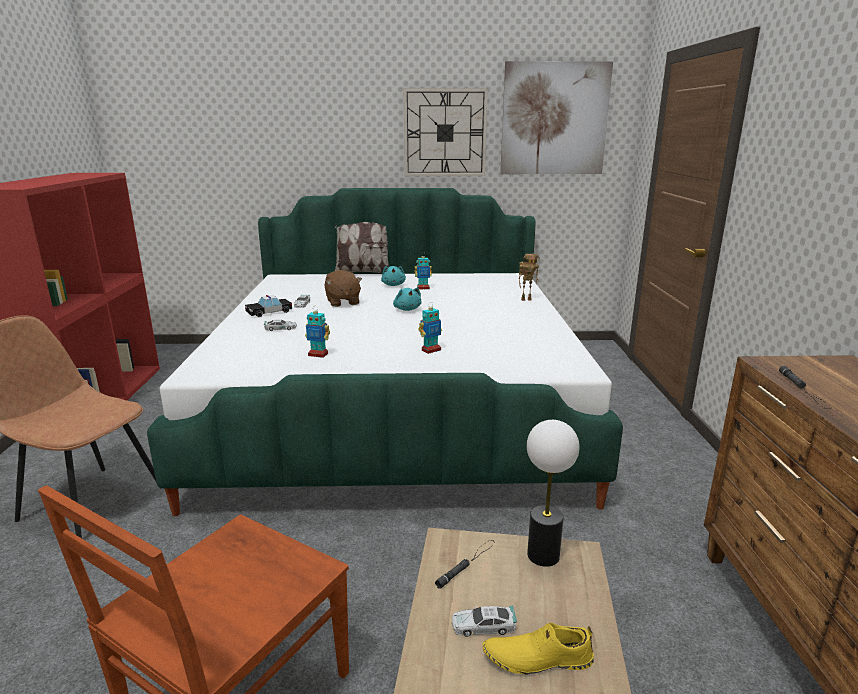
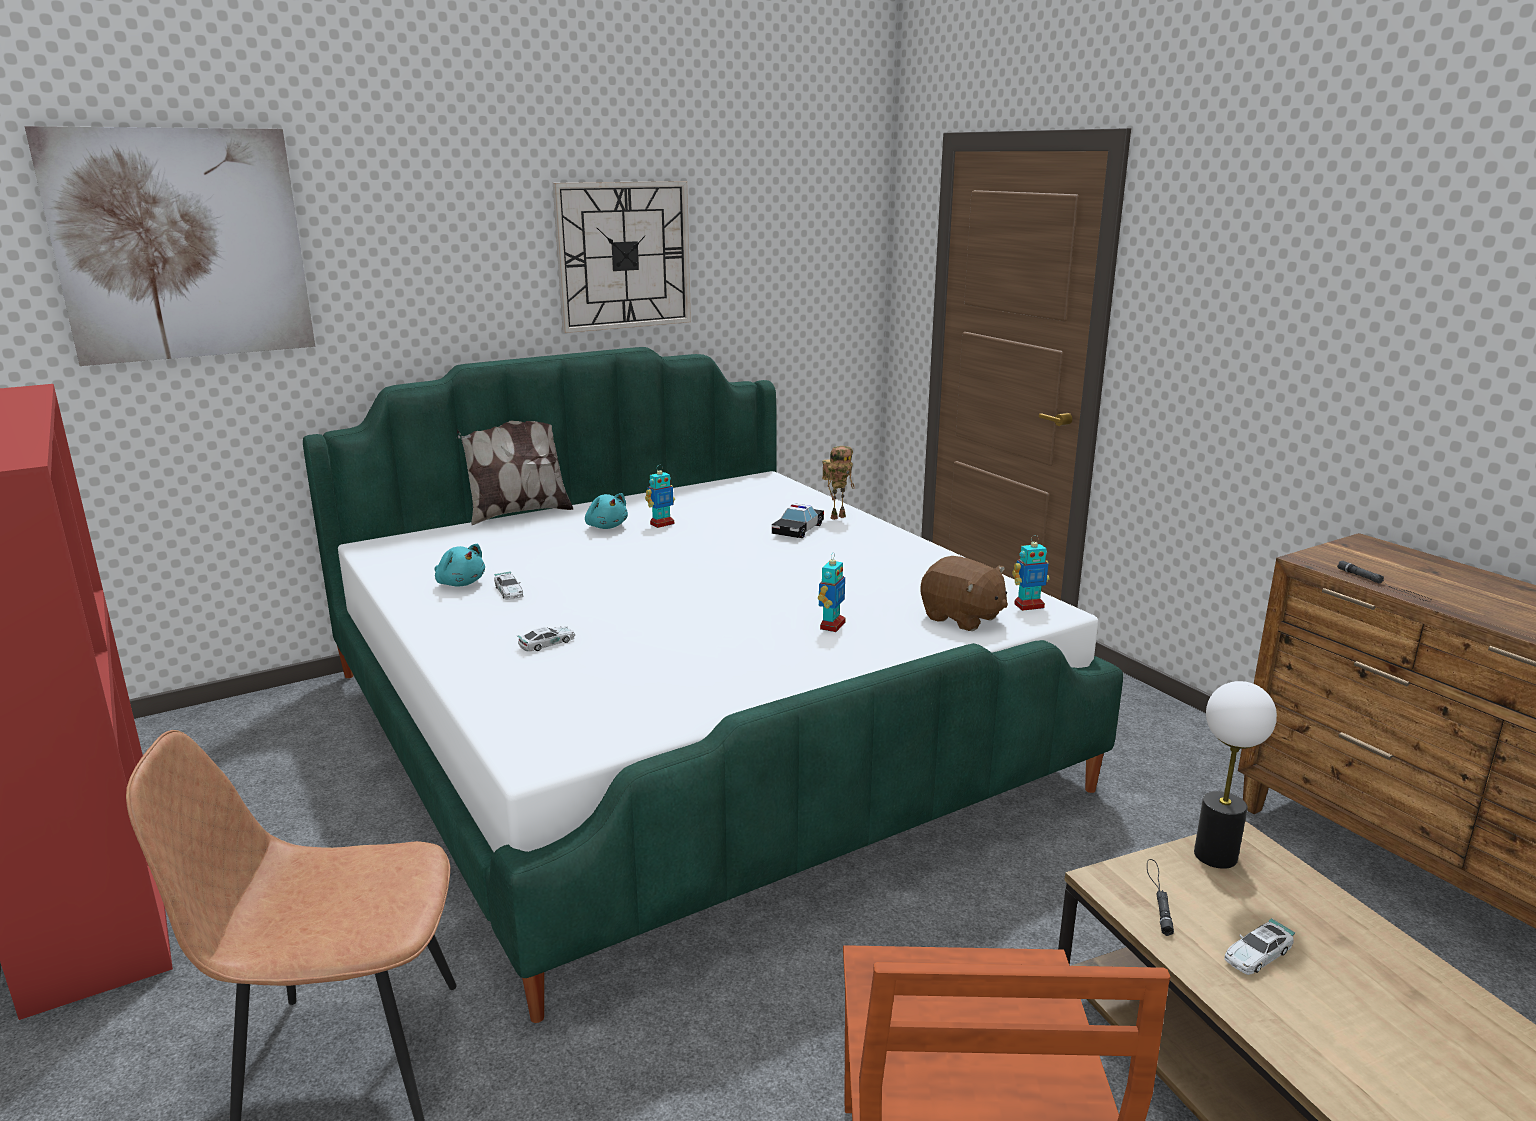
camera: 30 degrees left, 0 degrees up
(269, 312) = (474, 618): toy car -> toy car (798, 530)
(318, 354) = (683, 672): toy robot -> toy robot (1028, 606)
(342, 302) = (572, 574): brown plush toy -> brown plush toy (962, 618)
(407, 309) = (695, 566): turquoise plush toy -> turquoise plush toy (460, 583)
(537, 658) = (1337, 962): yellow shoe -> none
(554, 119) = (781, 227): picture -> picture (181, 245)

